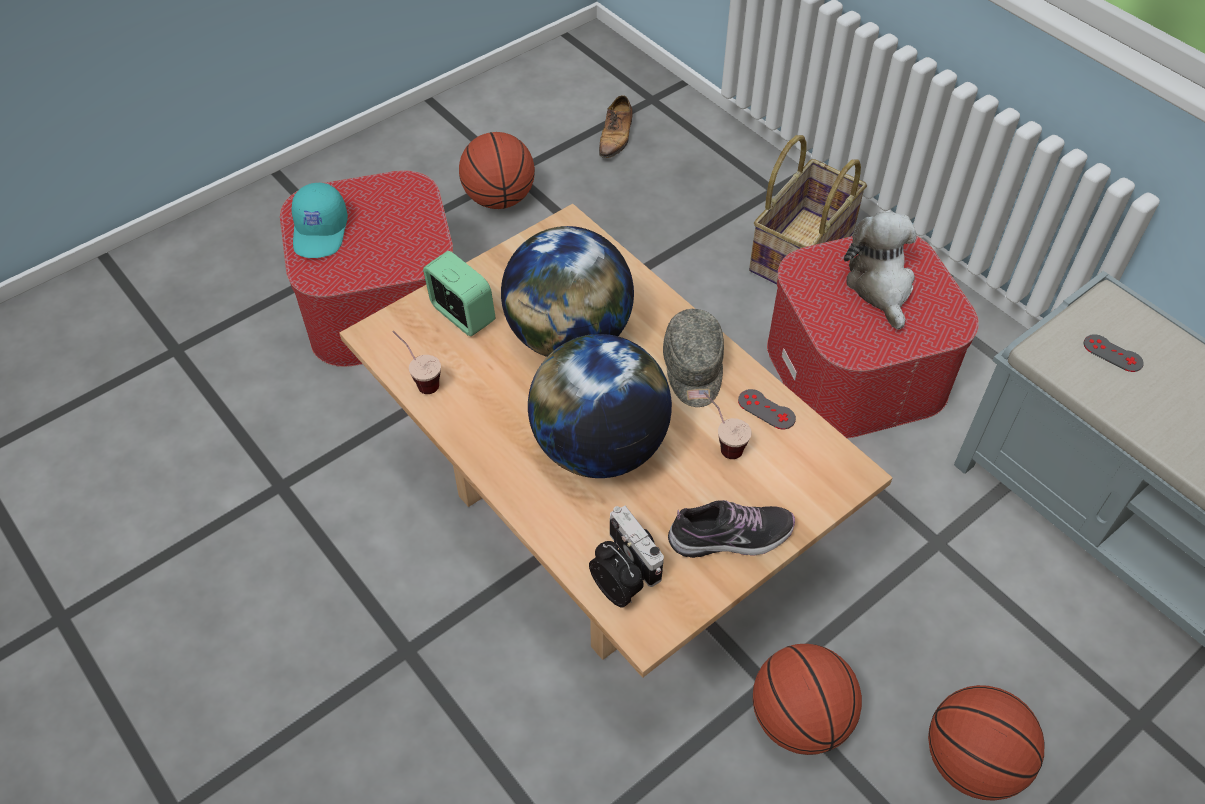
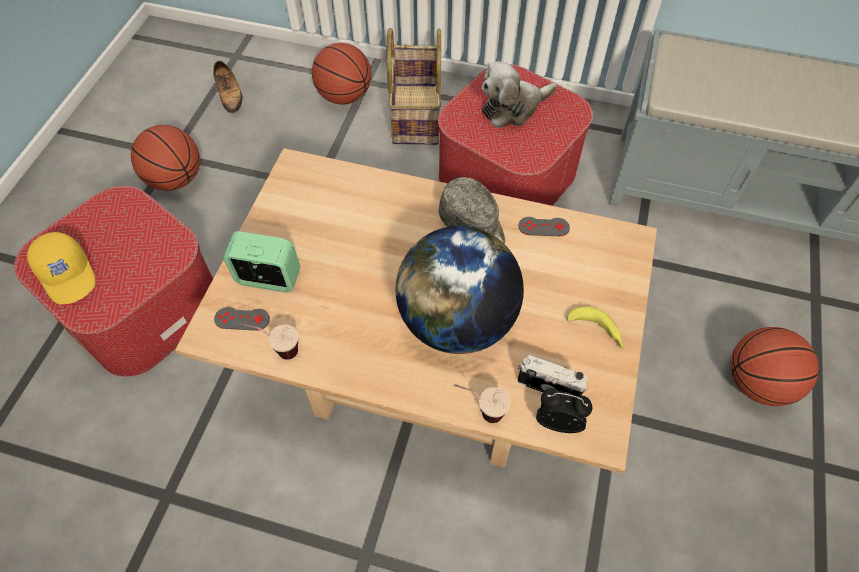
camera: 35 degrees left, 5 degrees up
(321, 232) = (68, 275): turquoise cap -> yellow cap
(569, 337) = (365, 251): globe -> none
(721, 442) = (535, 267): cup -> cup (479, 411)
(730, 537) = (597, 331): shoe -> banana
(799, 719) = (650, 423): basketball -> basketball (344, 96)
(880, 286) = (513, 108): plush toy -> plush toy turned 75 degrees counterclockwise
(1112, 353) = (704, 78): grey game controller -> grey game controller (242, 319)

